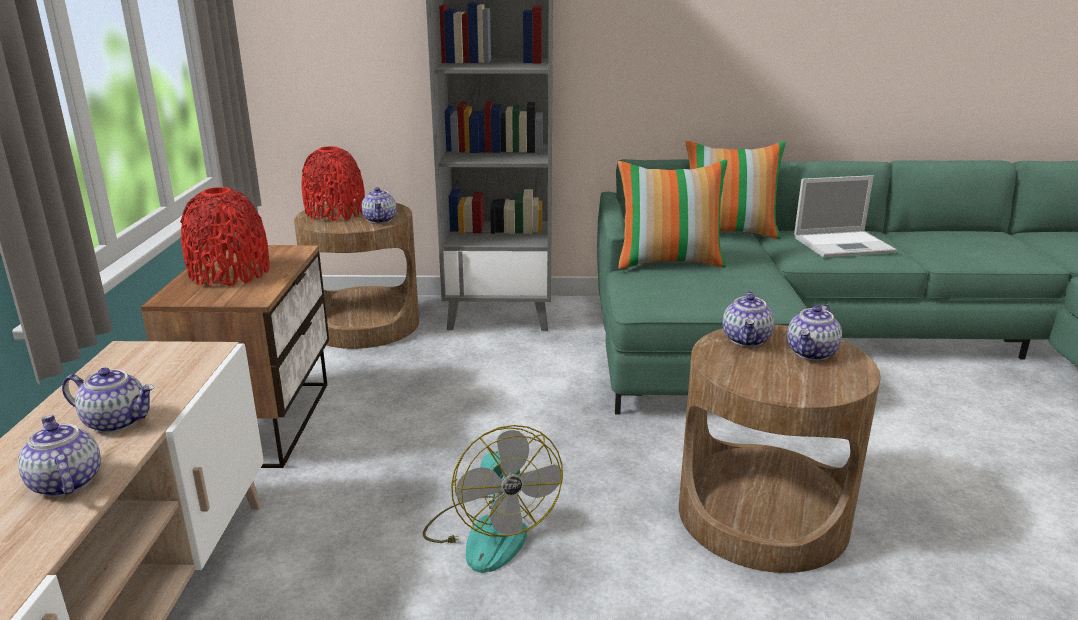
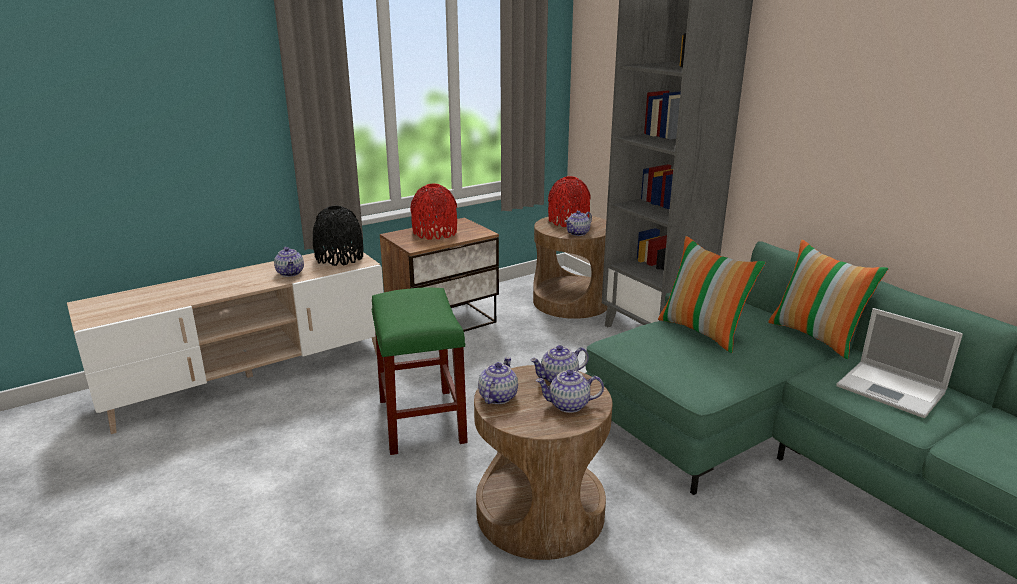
camera: 55 degrees right, 0 degrees up
(65, 483) = (243, 284): teapot -> teapot (497, 397)
(146, 364) = (339, 258): none -> black vase
(489, 532) = (422, 421): fan -> green stool

